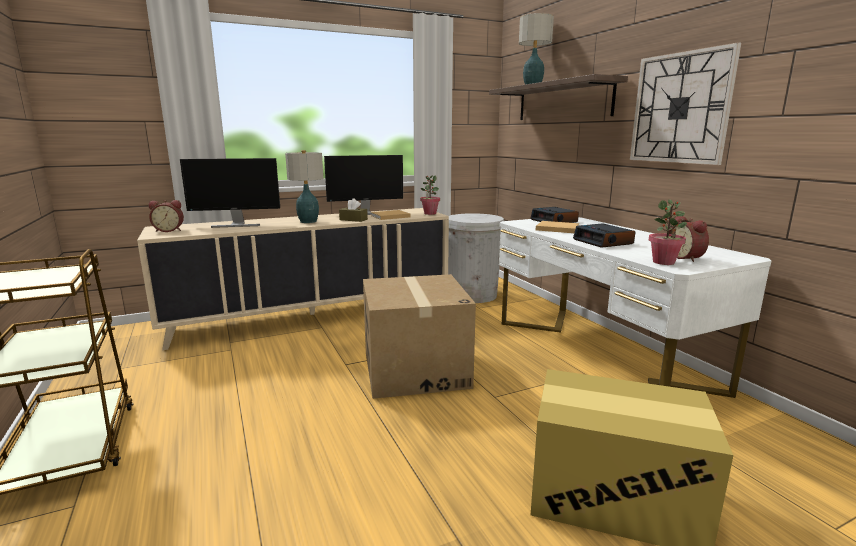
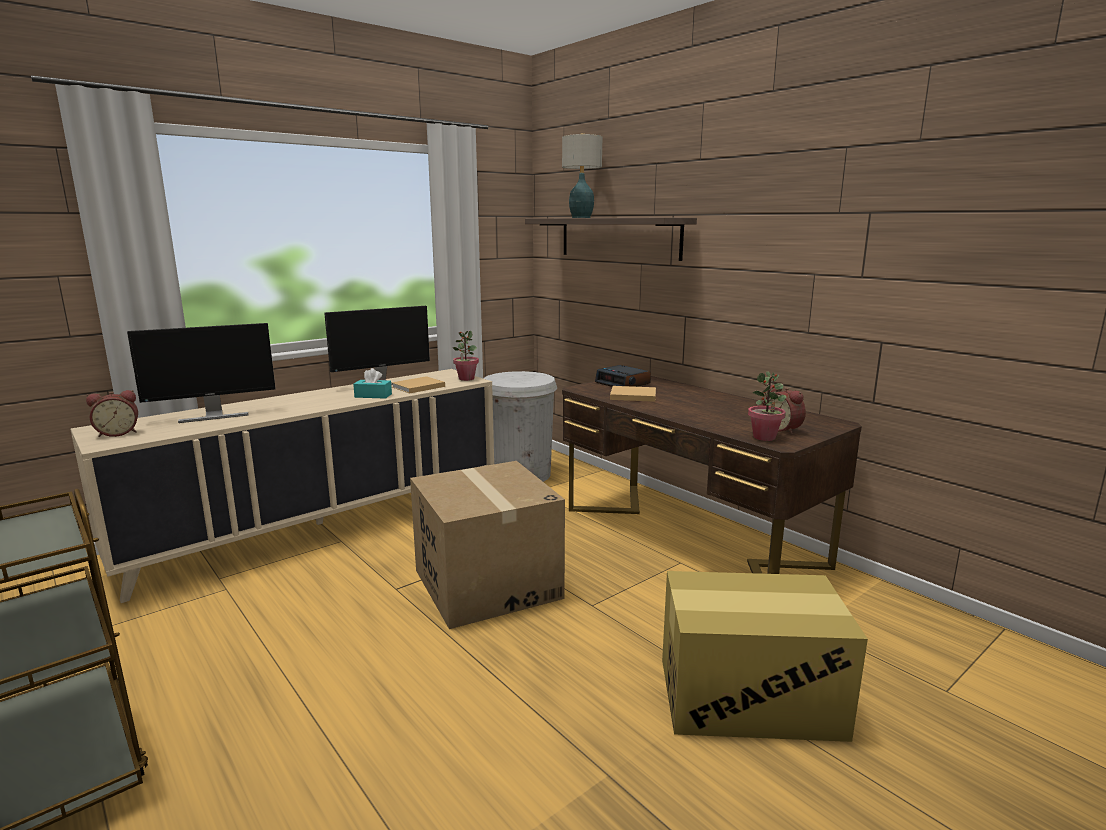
camera: 15 degrees left, 0 degrees up
(308, 221) = (313, 403): table lamp -> none
(353, 220) = (373, 396): brown tissue box -> turquoise tissue box
(599, 354) = (688, 536): white desk -> brown desk
(603, 242) = (692, 412): alarm clock -> none
(680, 108) = (757, 260): wall clock -> none

